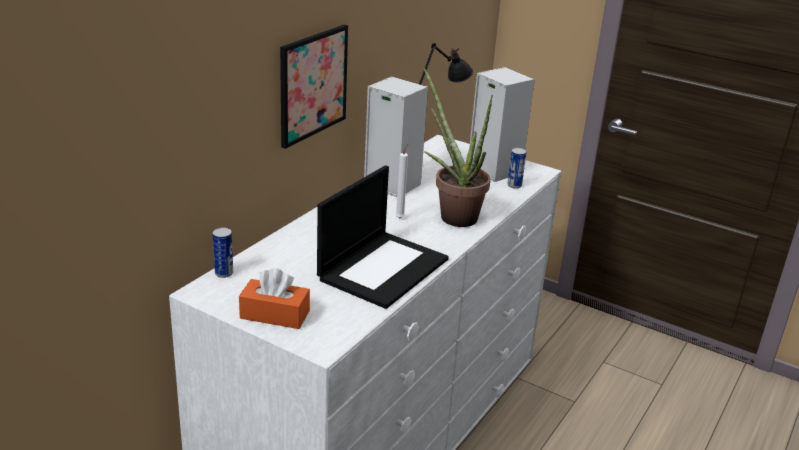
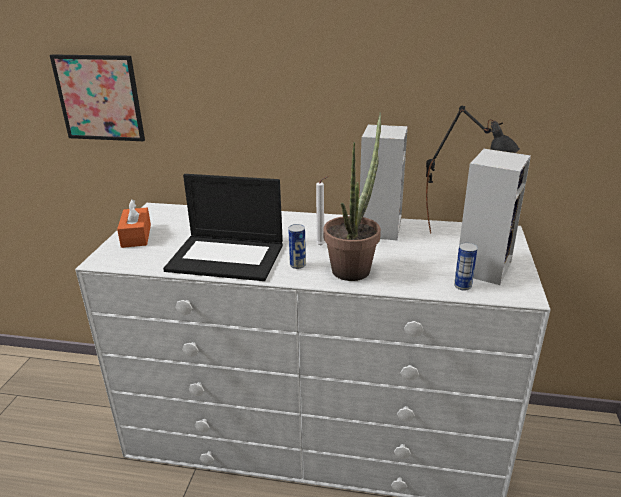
camera: 70 degrees right, 0 degrees up
(224, 273) = (181, 209): can -> can (297, 265)
(313, 84) = (310, 104): picture -> picture (99, 98)

